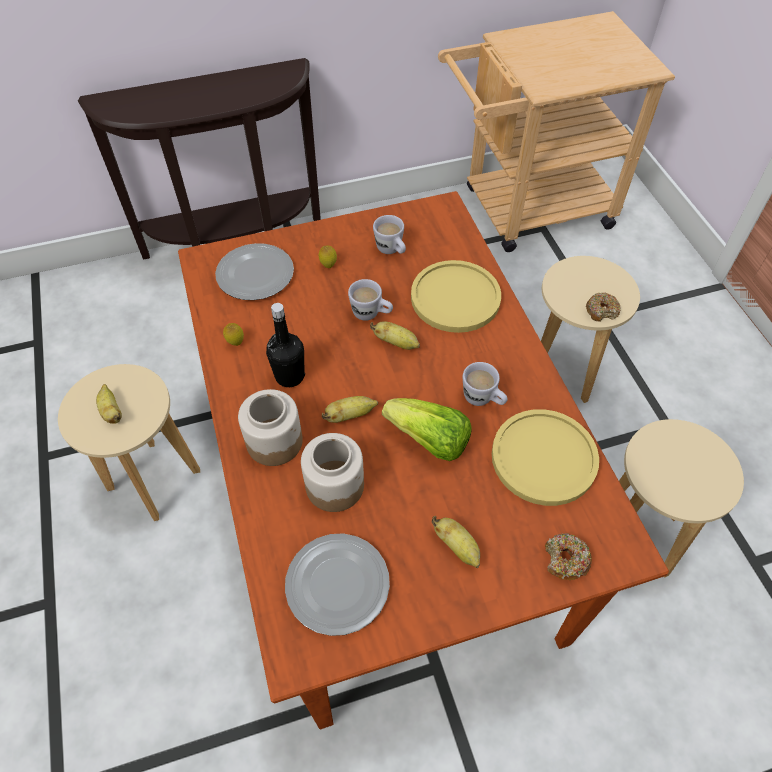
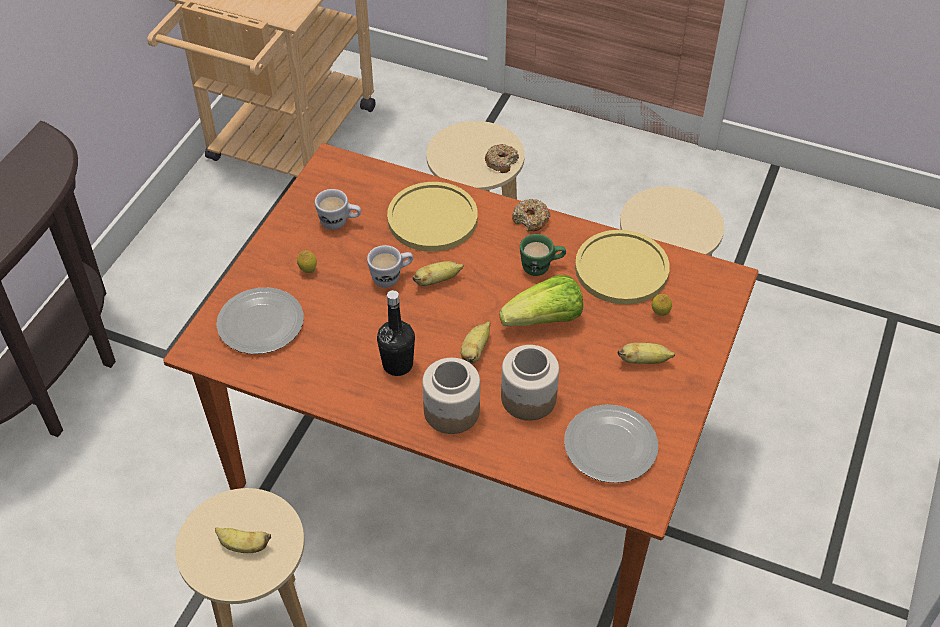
camera: 50 degrees left, 5 degrees down
(235, 342) = (323, 379): lemon -> lemon (660, 314)
(483, 400) = (541, 267): white mug -> green mug
(565, 560) = (705, 312): donut -> donut (531, 220)

